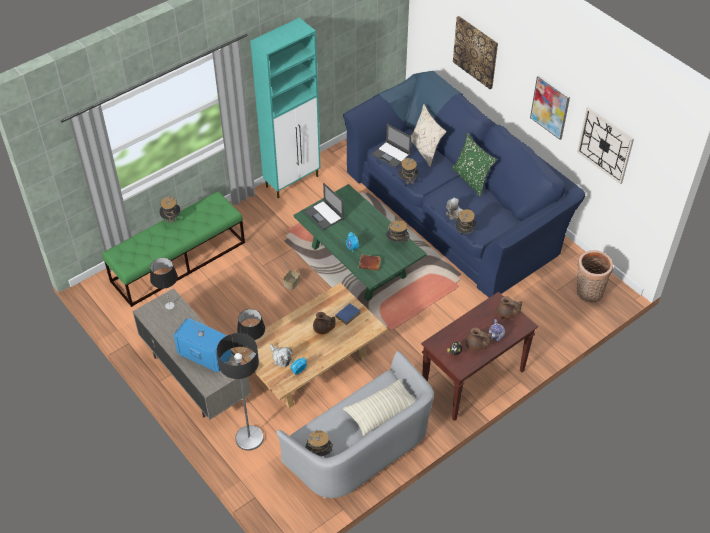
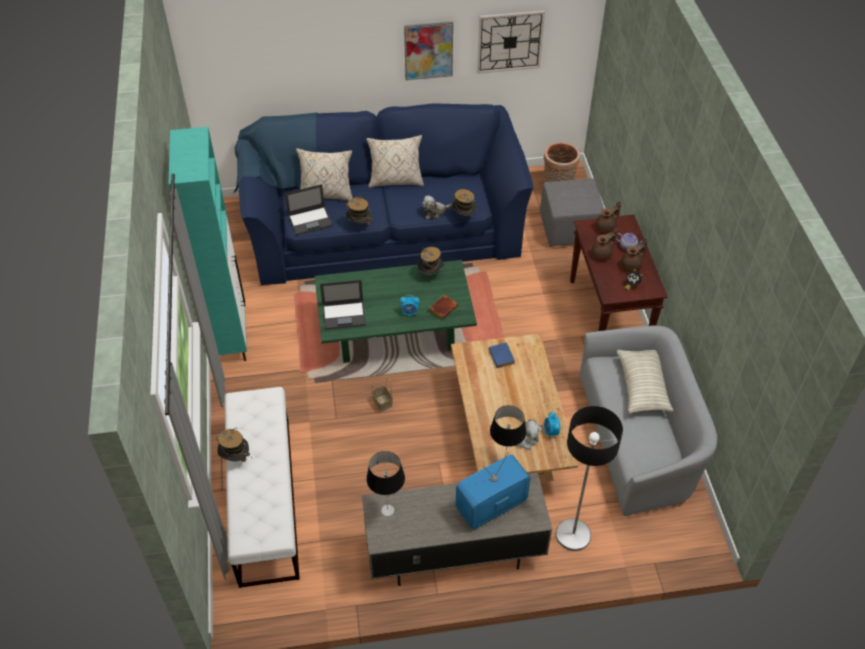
camera: 60 degrees left, 0 degrees up
(178, 261) = (265, 498): green bench -> white bench
(319, 454) = (668, 462): hat -> none
(323, 329) = (506, 386): brown teapot -> brown teapot (602, 254)
(471, 179) = (395, 180): green pillow -> beige pillow
(475, 52) = (305, 59): picture -> none
(550, 319) = (570, 228): none -> grey ottoman

